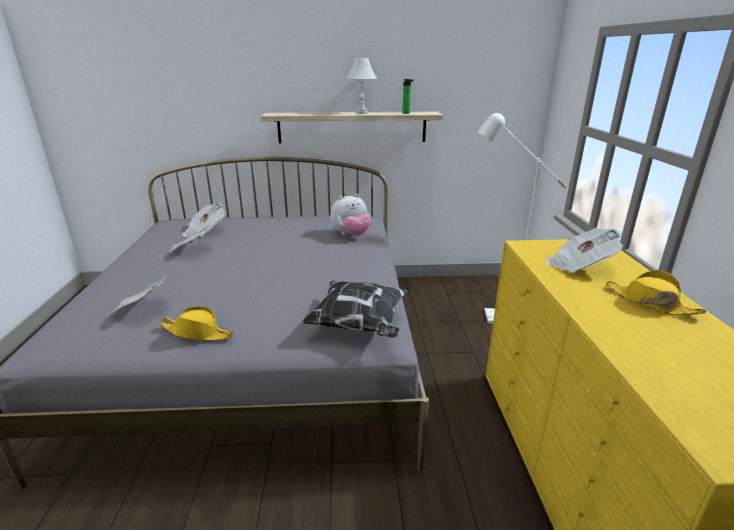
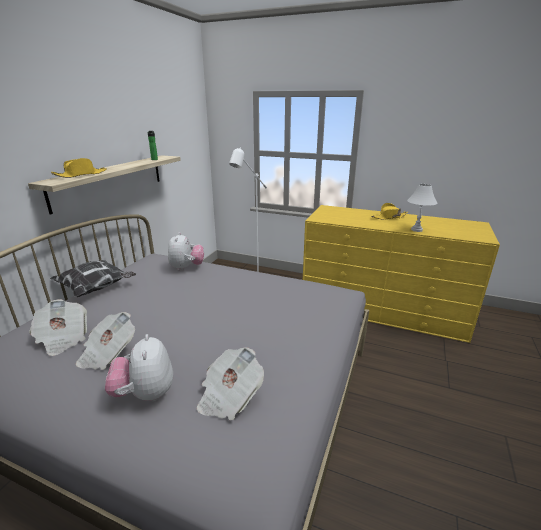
camera: 65 degrees left, 0 degrees up
(144, 277) = (145, 393): none -> plush toy
(198, 332) = (300, 361): yellow hat -> yellow hat (81, 175)
(359, 325) = (327, 294): pillow -> pillow (96, 288)
(361, 113) = (124, 165): white table lamp -> white table lamp (416, 230)
(579, 265) = (348, 216): newspaper -> none

